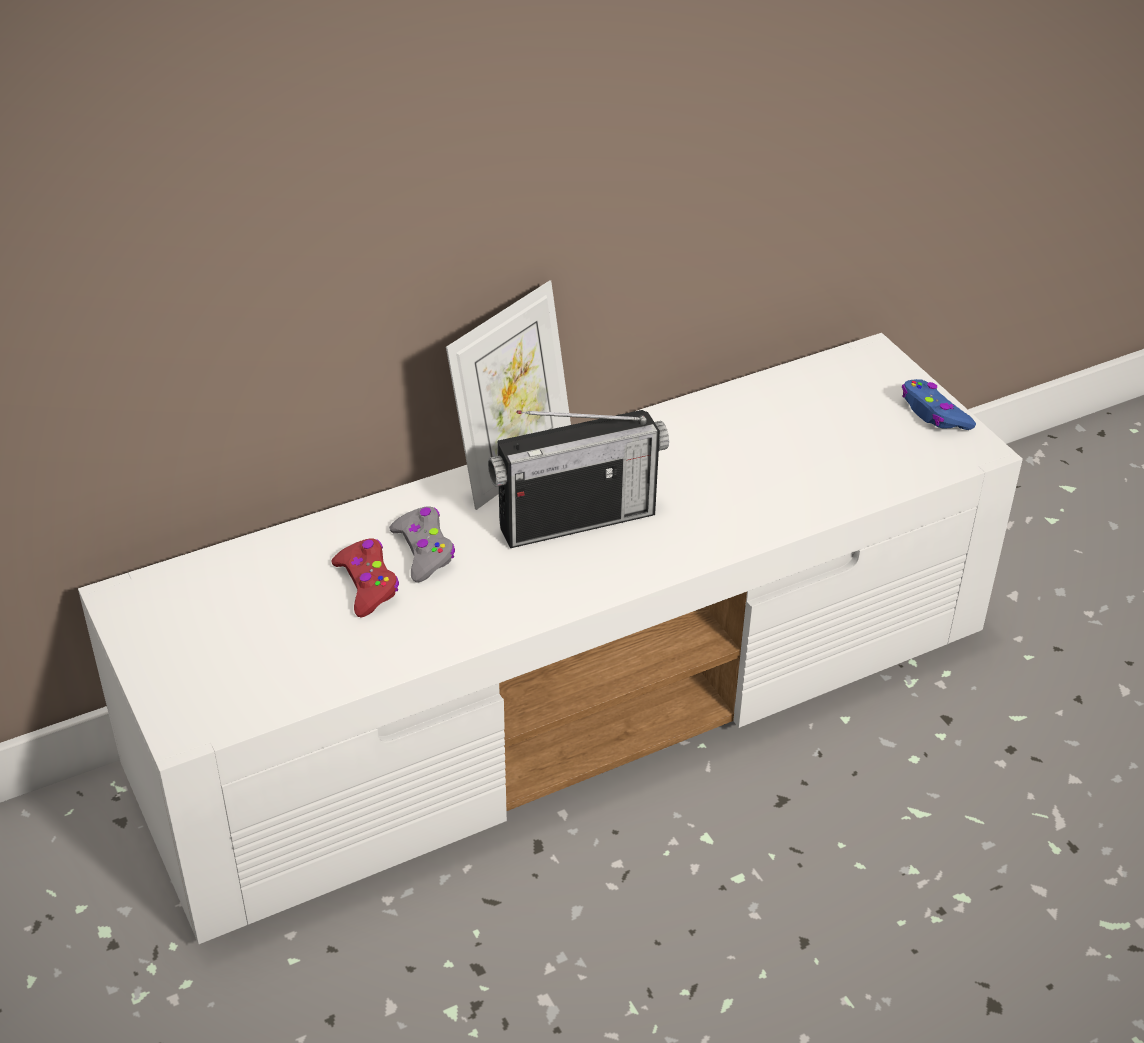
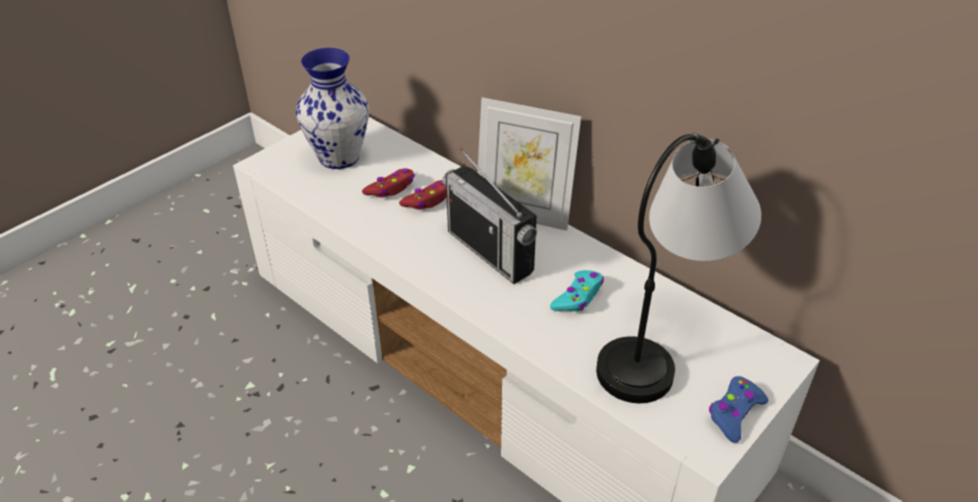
camera: 70 degrees right, 0 degrees up
(239, 628) = (339, 158): none -> vase
(424, 551) = (428, 200): grey game controller -> red game controller
(705, 468) = (578, 297): none -> turquoise game controller
(813, 426) = (664, 343): none -> table lamp

